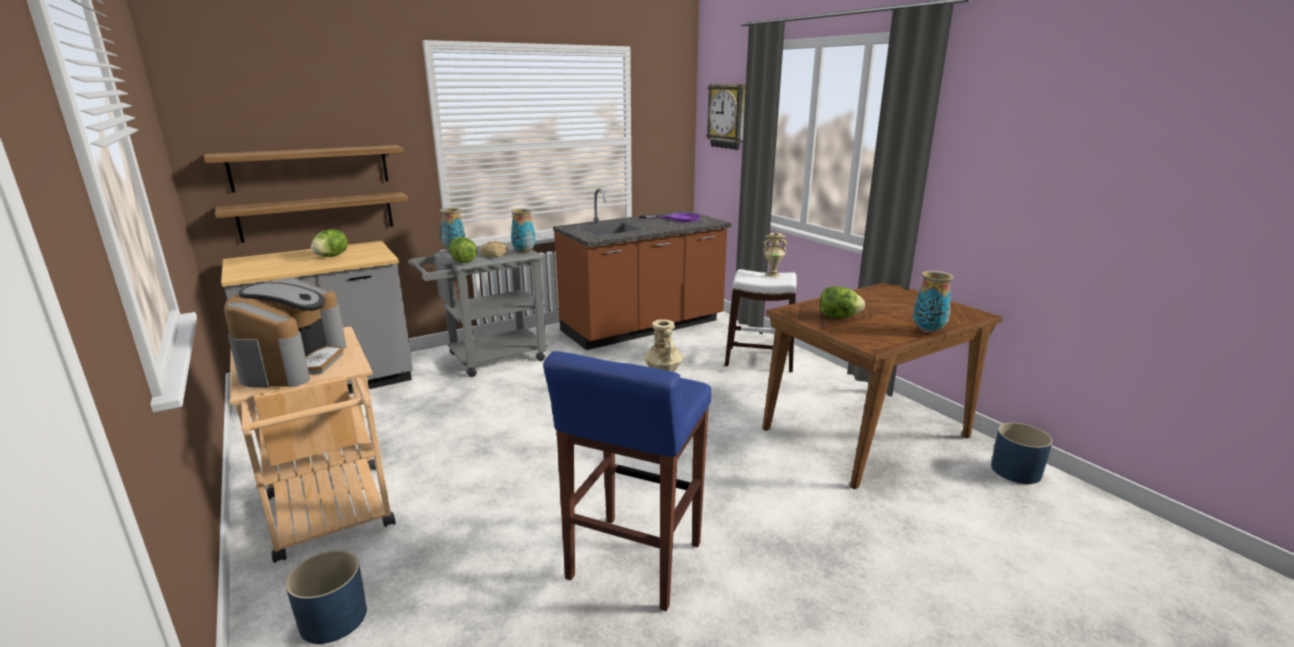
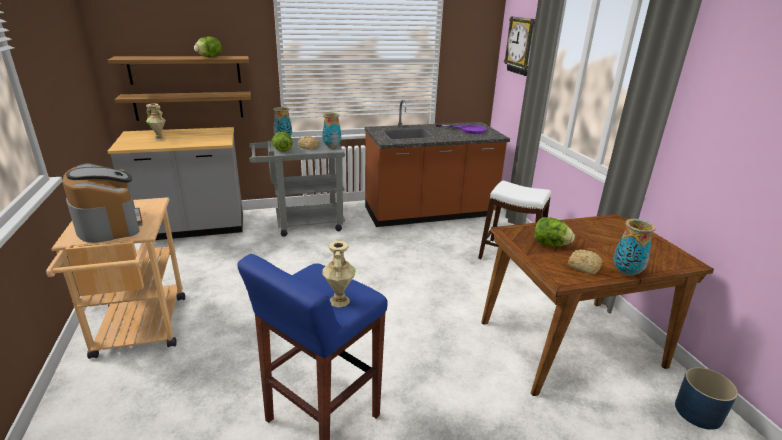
camera: 15 degrees right, 5 degrees up
(294, 363) = (109, 224): coffee machine -> coffee machine turned 45 degrees counterclockwise
(331, 256) = (190, 137): lettuce -> lettuce (209, 57)
(333, 618) = (102, 411): blue planter -> none
(772, 275) = (528, 190): beige vase -> beige vase (159, 139)
(884, 331) = (582, 267): none -> bread

